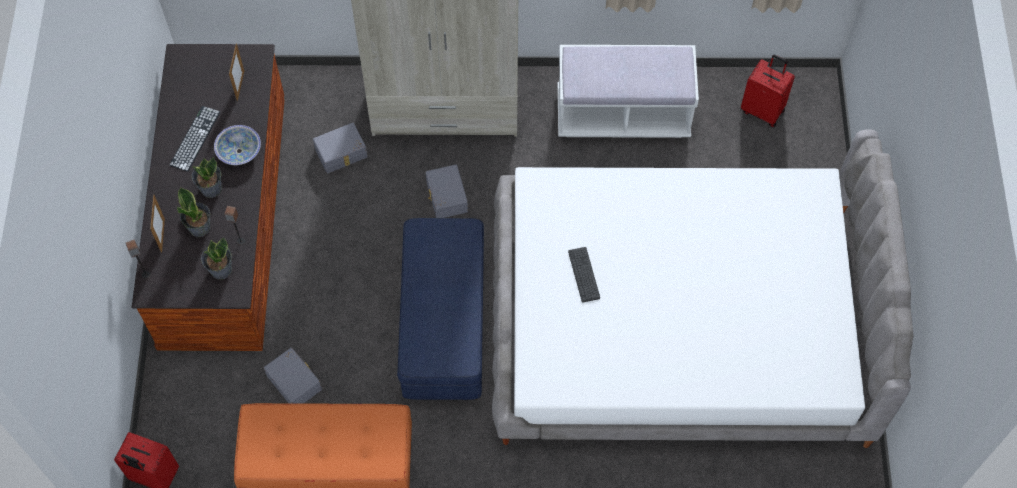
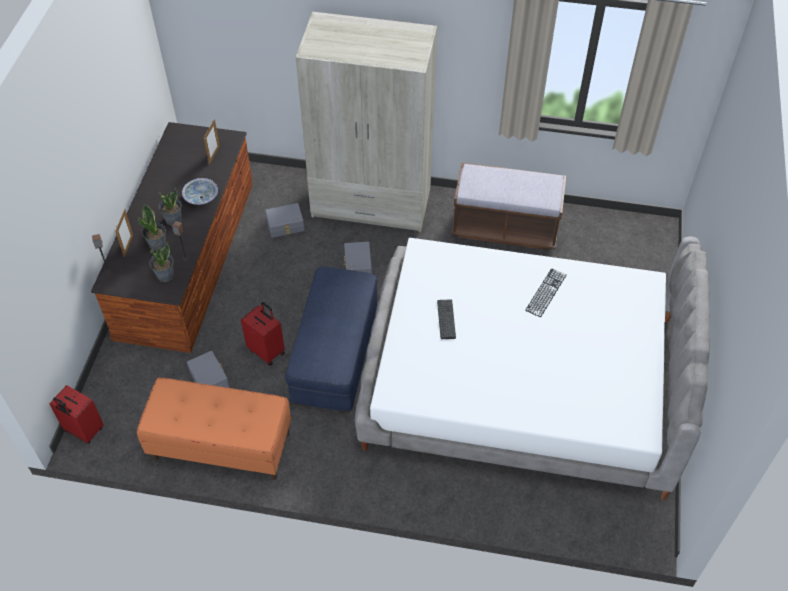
camera: 10 degrees right, 10 degrees down
(195, 138) = (171, 185): keyboard -> keyboard (546, 292)
(622, 114) = (505, 228): white bench -> brown bench
(763, 110) = (615, 239): red suitcase -> red suitcase (267, 351)

